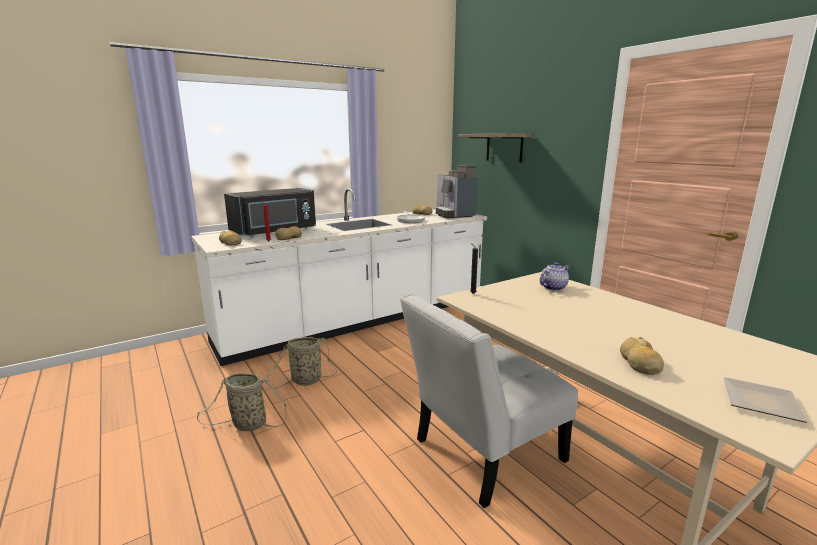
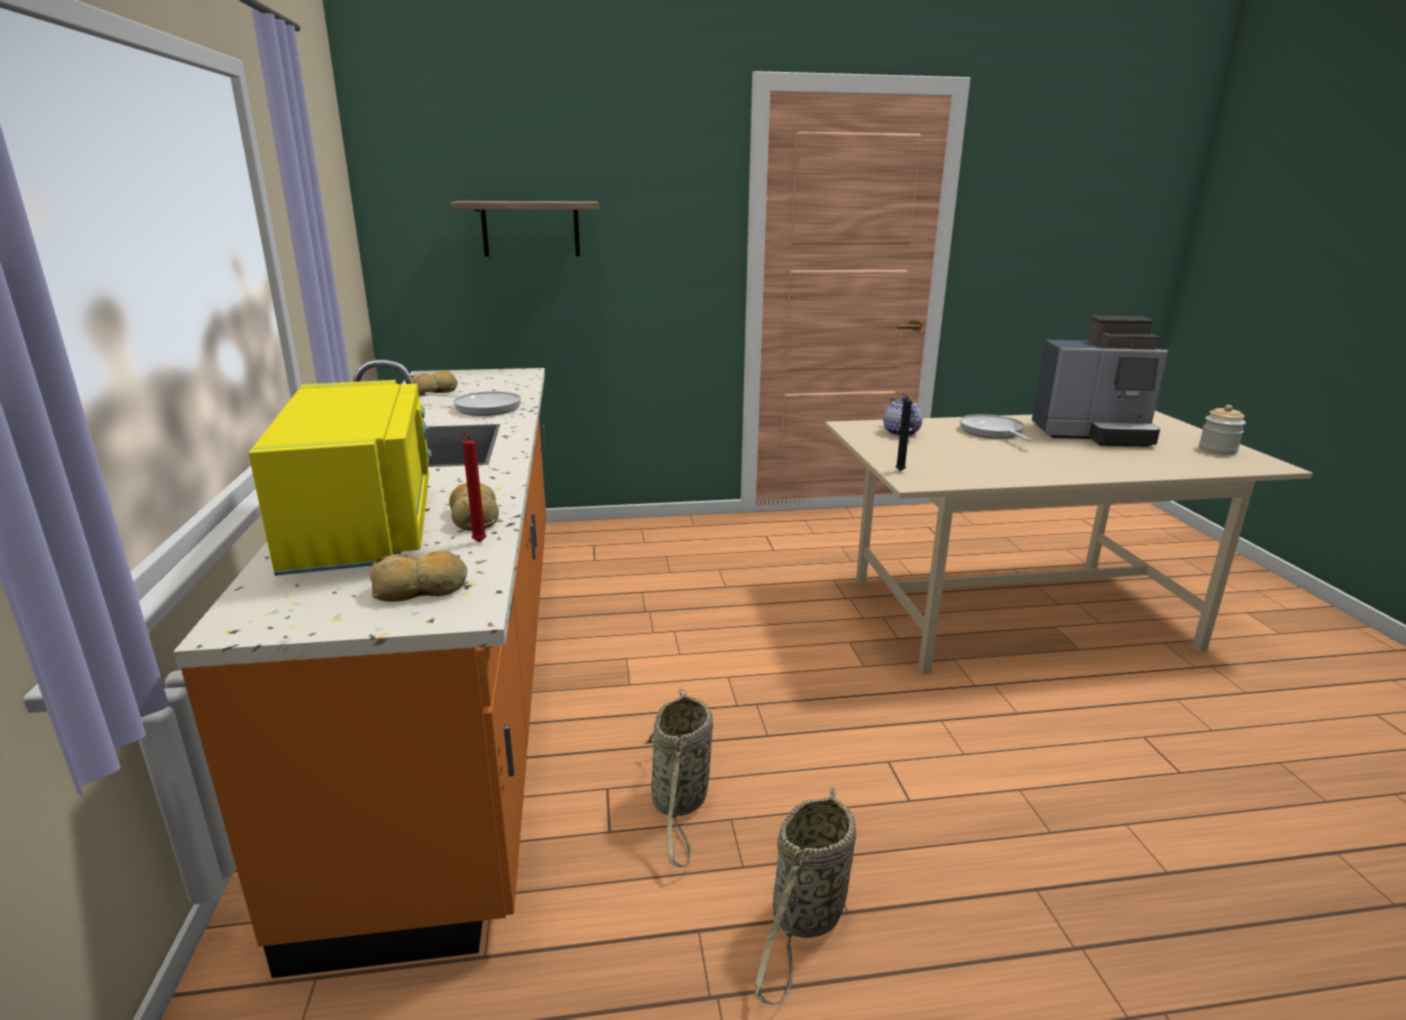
camera: 65 degrees left, 5 degrees up
(275, 232) = (367, 525): black microwave -> yellow microwave
(358, 321) = (466, 673): white counter -> orange counter
(453, 215) = (492, 378): coffee machine -> coffee machine (1093, 434)
(482, 453) = (979, 673): white chair -> none
(610, 310) = (993, 432): none -> frying pan
(639, 363) = (1142, 460): bread -> none
(764, 404) = (1217, 450): plate -> jar

